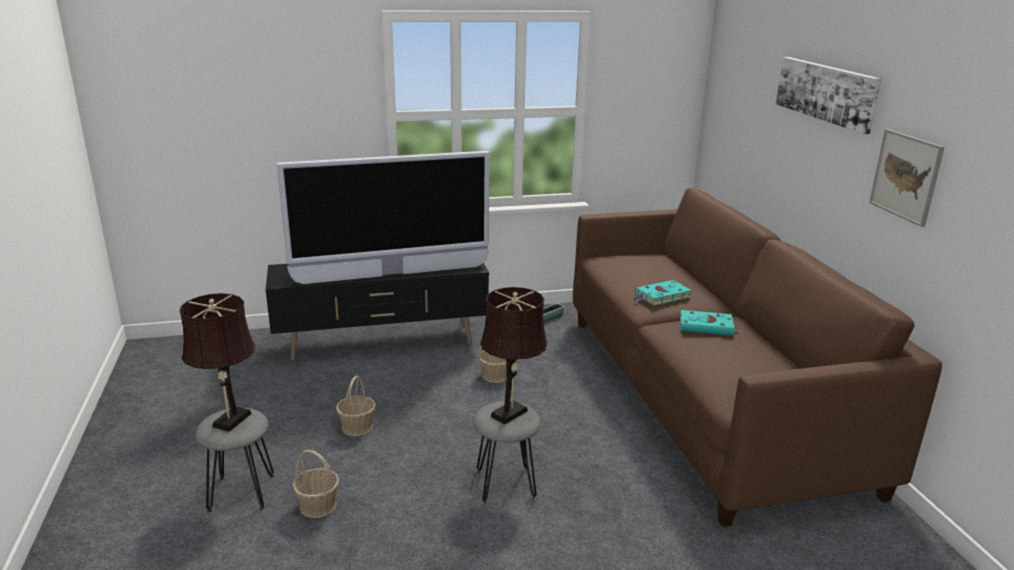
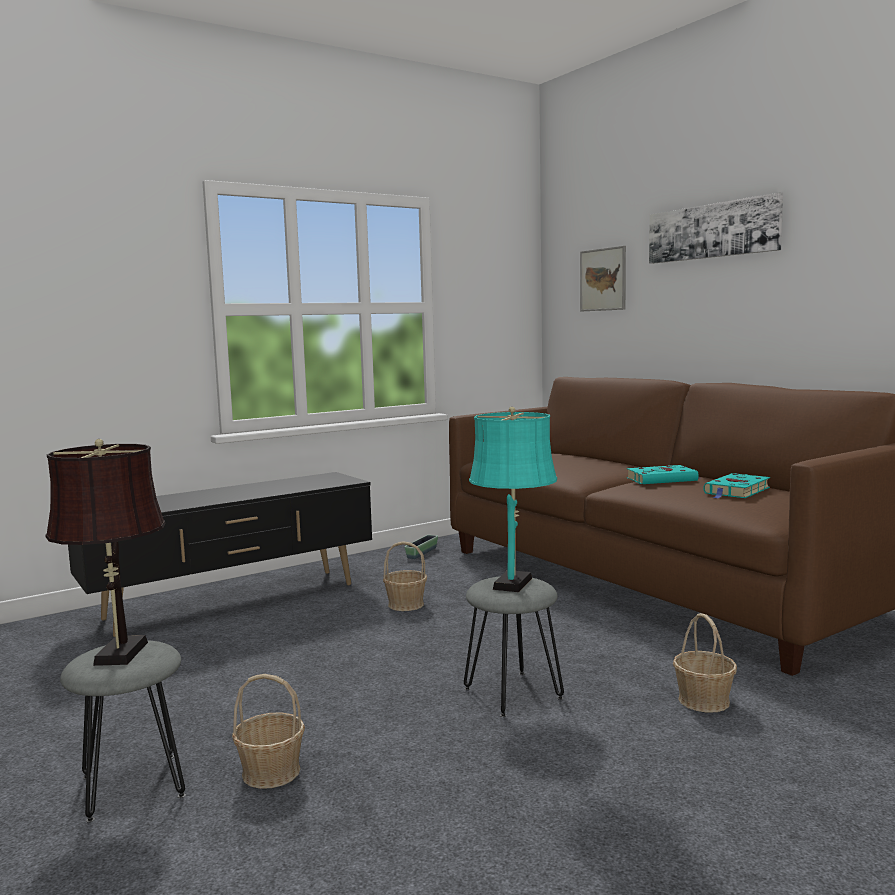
camera: 20 degrees left, 15 degrees down
(357, 427) = (263, 681): basket -> basket (704, 700)
(392, 274) = (250, 495): television -> none
(512, 412) = (514, 582): brown table lamp -> turquoise table lamp
(661, 296) = (586, 470): turquoise book -> turquoise book (736, 491)
(906, 176) = (839, 274): picture -> picture (603, 279)

